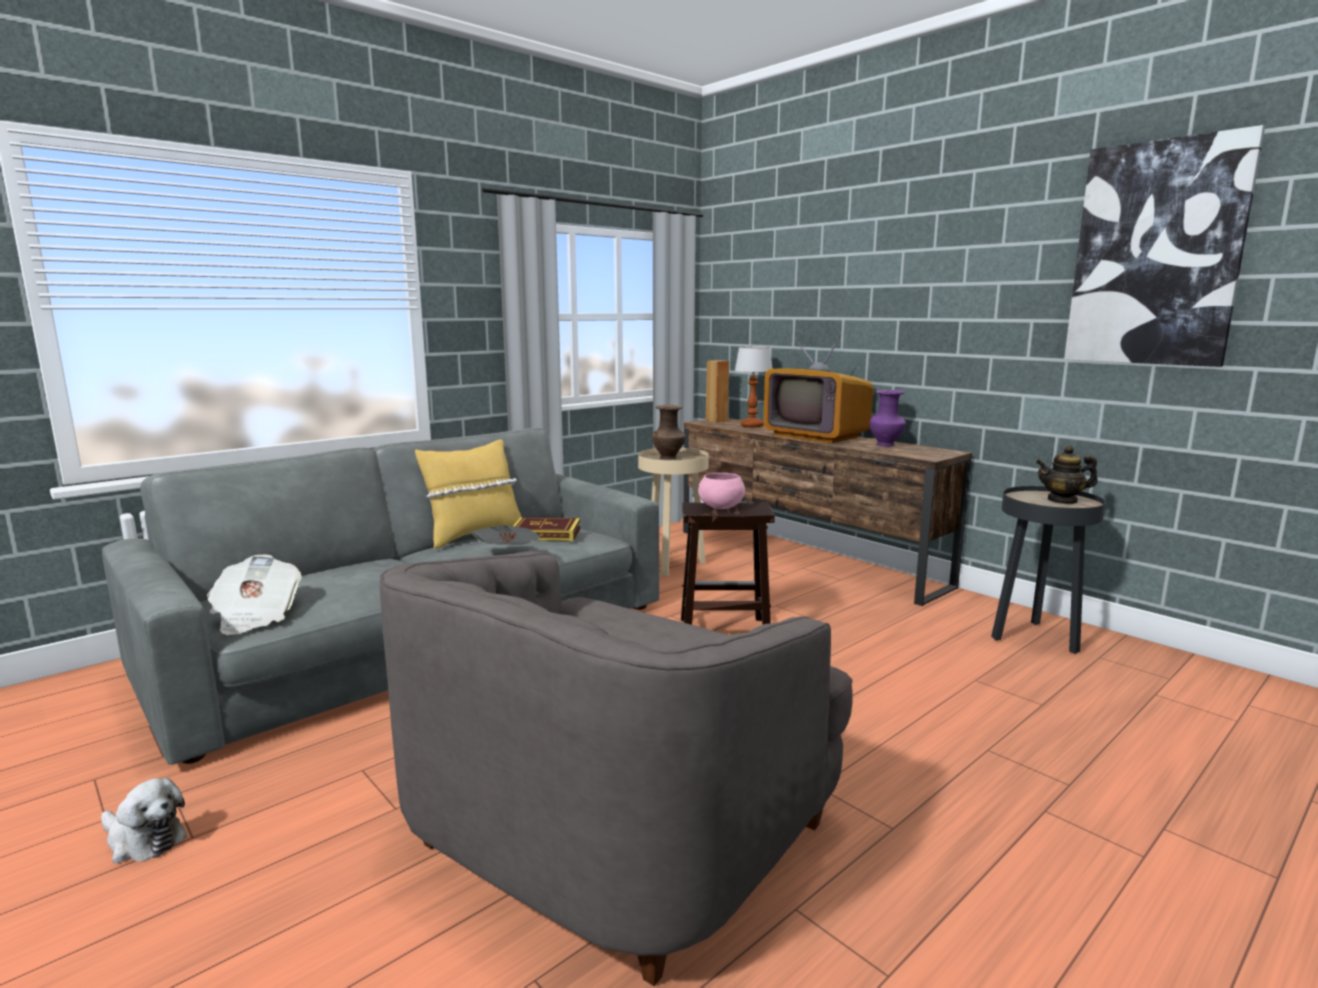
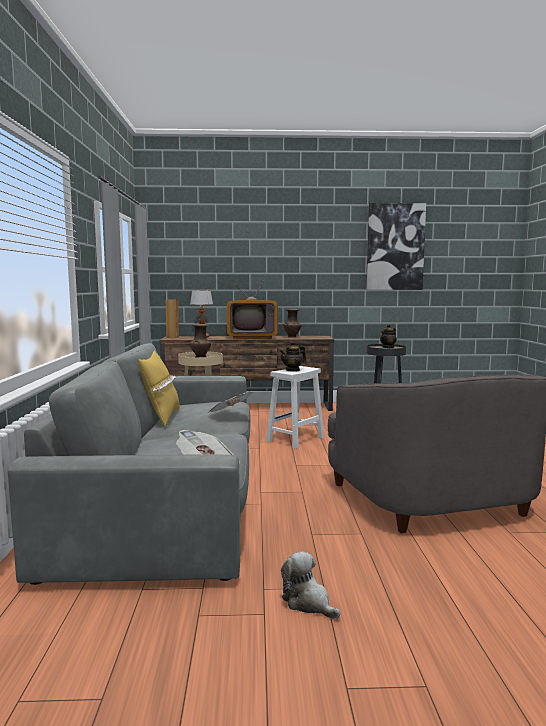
camera: 50 degrees left, 5 degrees down
(143, 840) = (308, 602): plush toy -> plush toy turned 105 degrees counterclockwise
(546, 534) = (211, 404): book -> none
(721, 507) = (292, 370): pink bowl -> teapot
(722, 631) = (295, 439): brown stool -> white stool
(886, 445) = (292, 336): purple vase -> brown vase

